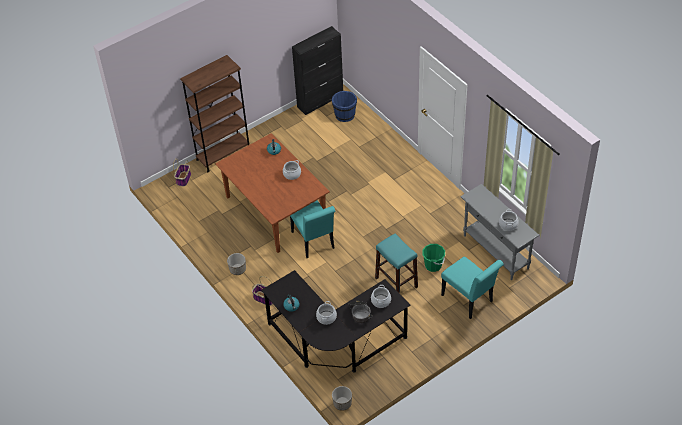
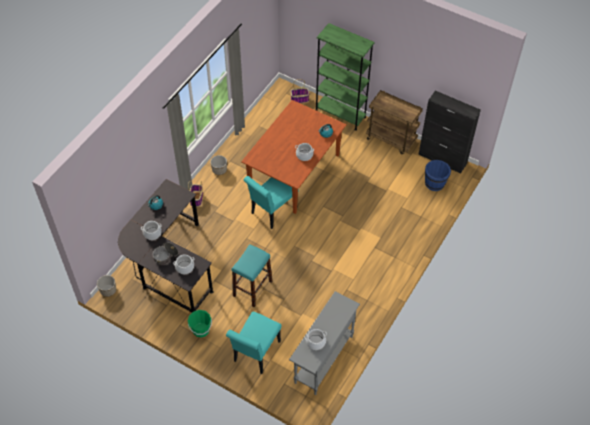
camera: 65 degrees right, 5 degrees up
(223, 154) = (340, 114): brown bookcase -> green bookcase
(277, 127) = (391, 139): none -> brown cart
(433, 265) = (284, 311): green bucket -> green bucket (201, 330)

